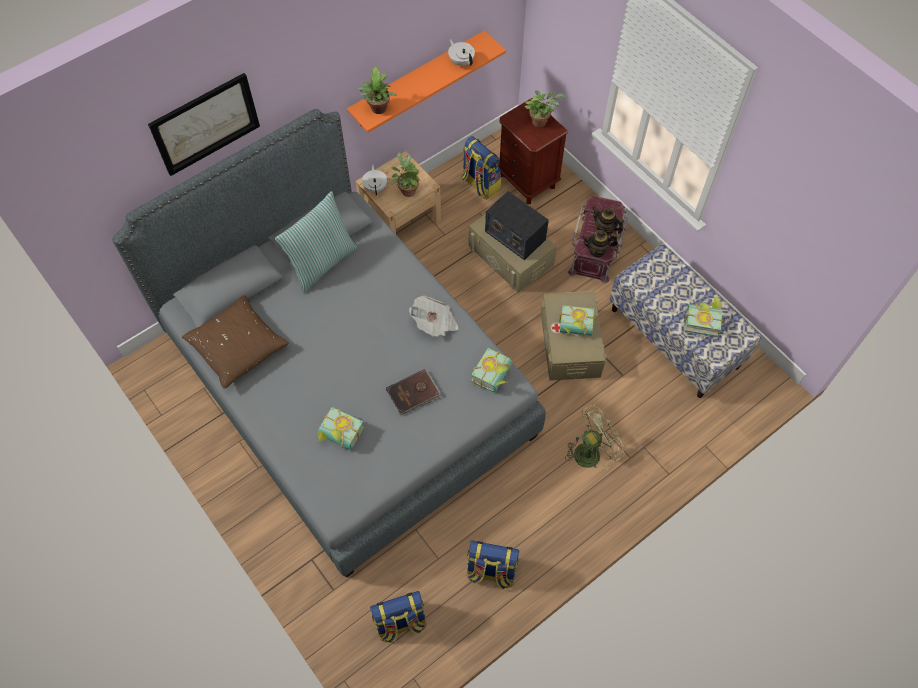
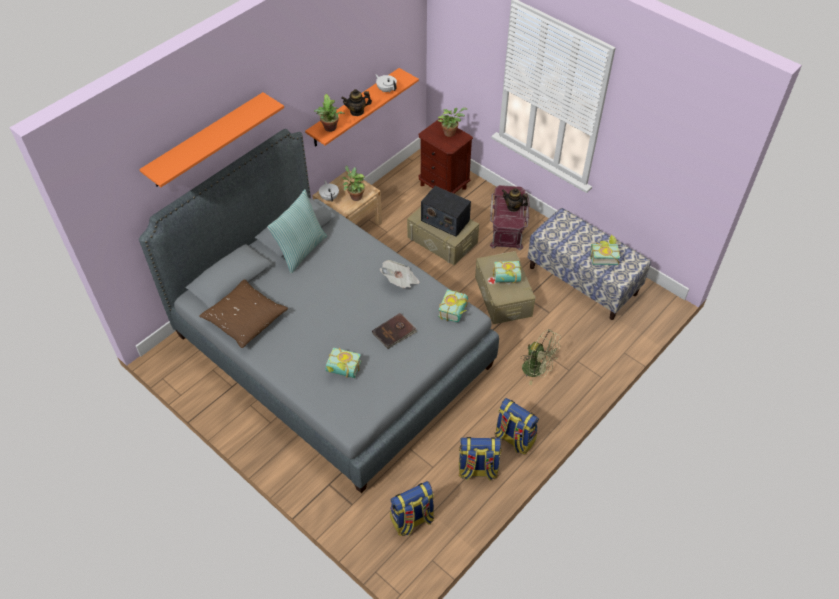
camera: 10 degrees left, 10 degrees down
(205, 123) = (206, 140): picture -> orange shelf
(480, 184) = (407, 193): backpack -> backpack (514, 439)
(591, 451) = (537, 370): green fan -> green fan turned 75 degrees clockwise
(597, 251) = (511, 222): teapot -> teapot (357, 111)

